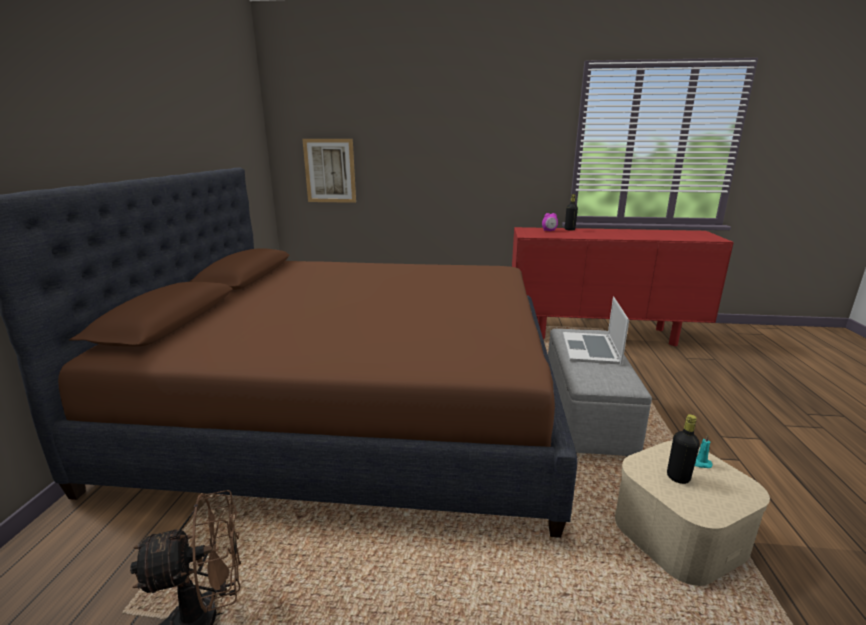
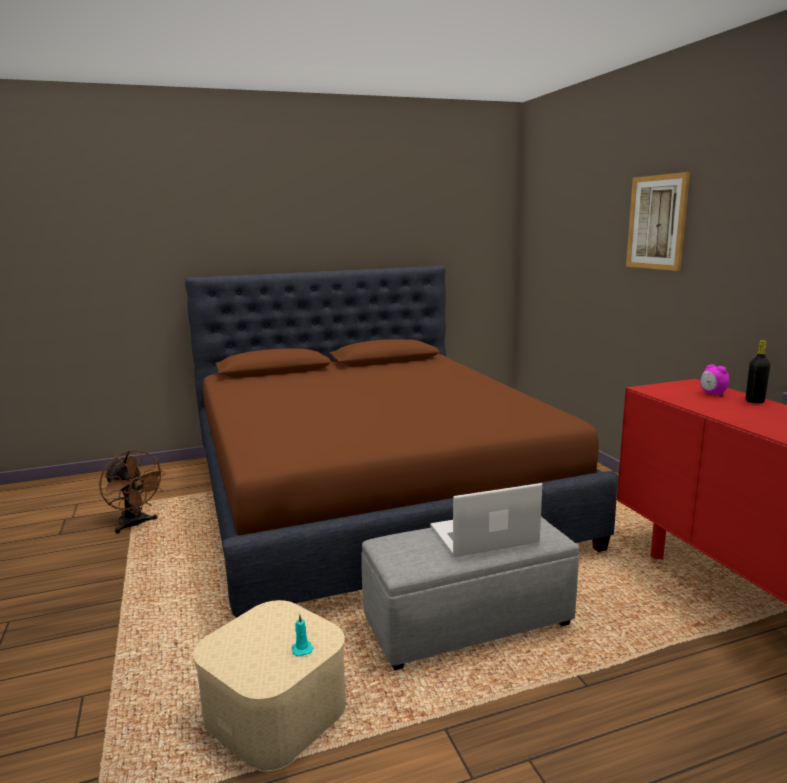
camera: 65 degrees right, 5 degrees down
(330, 171) = (553, 273): picture -> picture (656, 222)
(678, 477) = (267, 634): black bottle -> none

